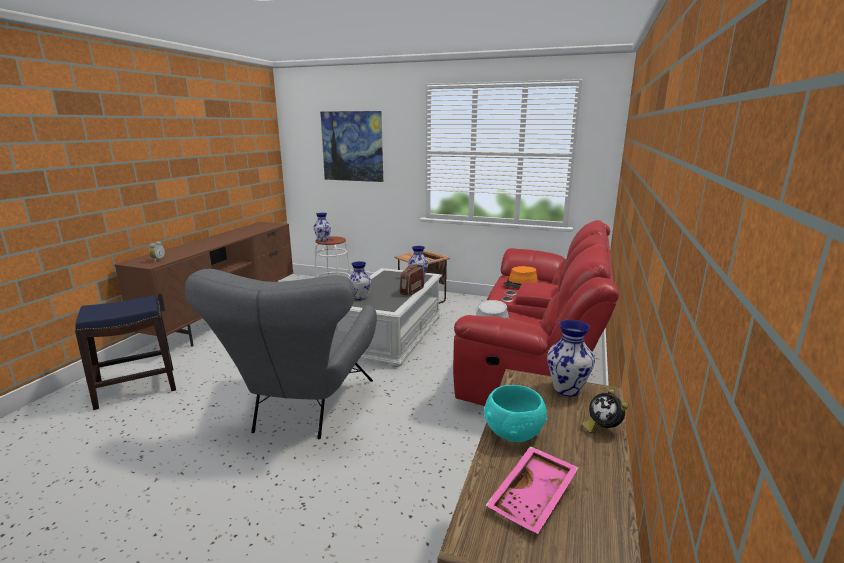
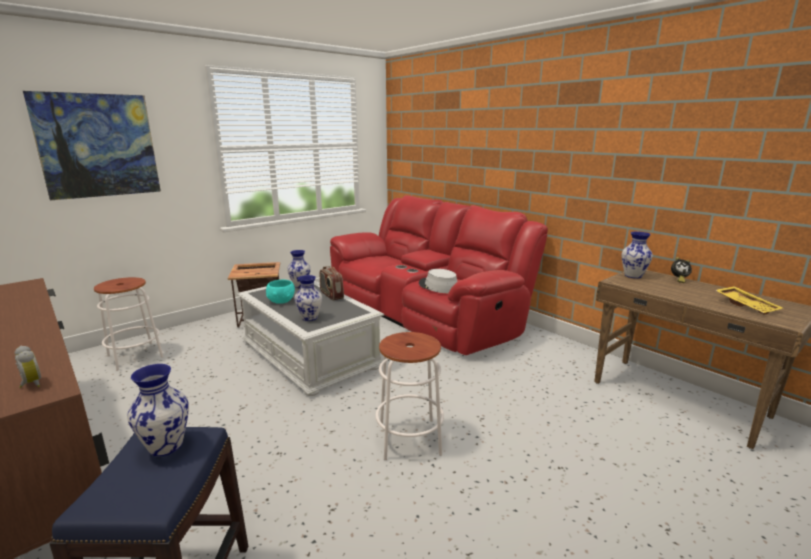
camera: 60 degrees left, 0 degrees up
(303, 411) = (409, 438): grey armchair -> white stool
(323, 240) = (112, 287): vase -> vase (166, 445)
(514, 433) = (683, 296): turquoise bowl -> turquoise bowl (281, 301)
(521, 283) = (378, 261): orange hat -> none
(534, 498) = (746, 305): pink tray -> yellow tray

